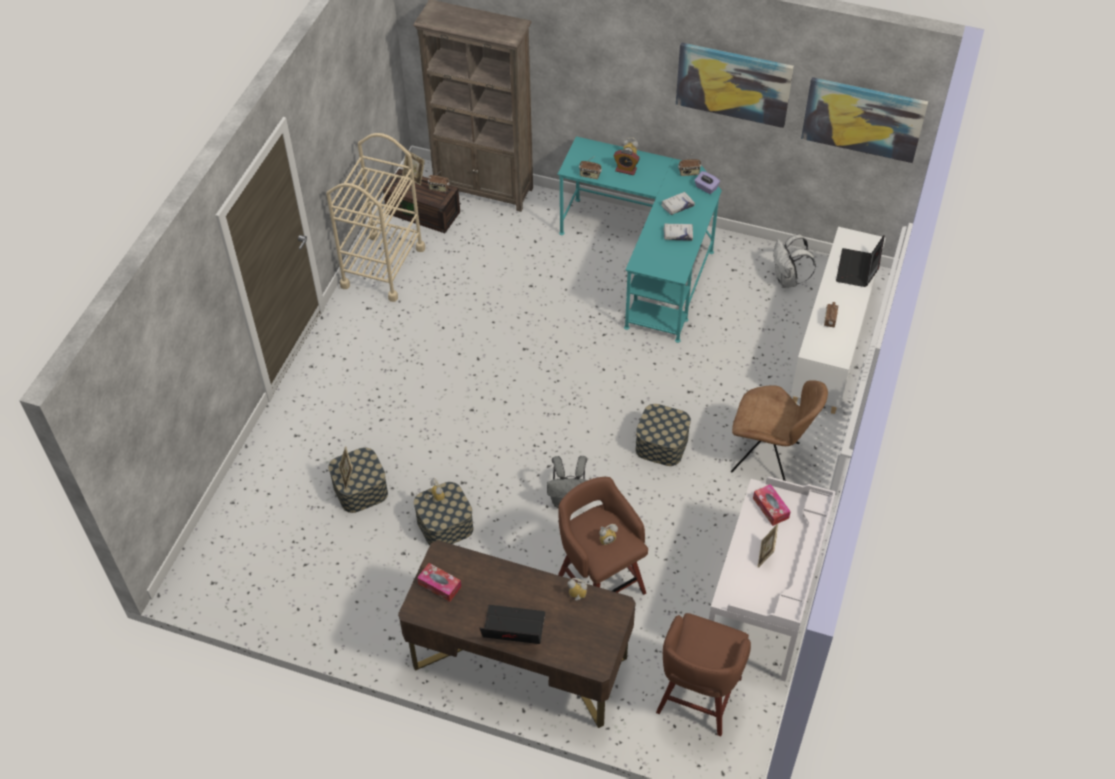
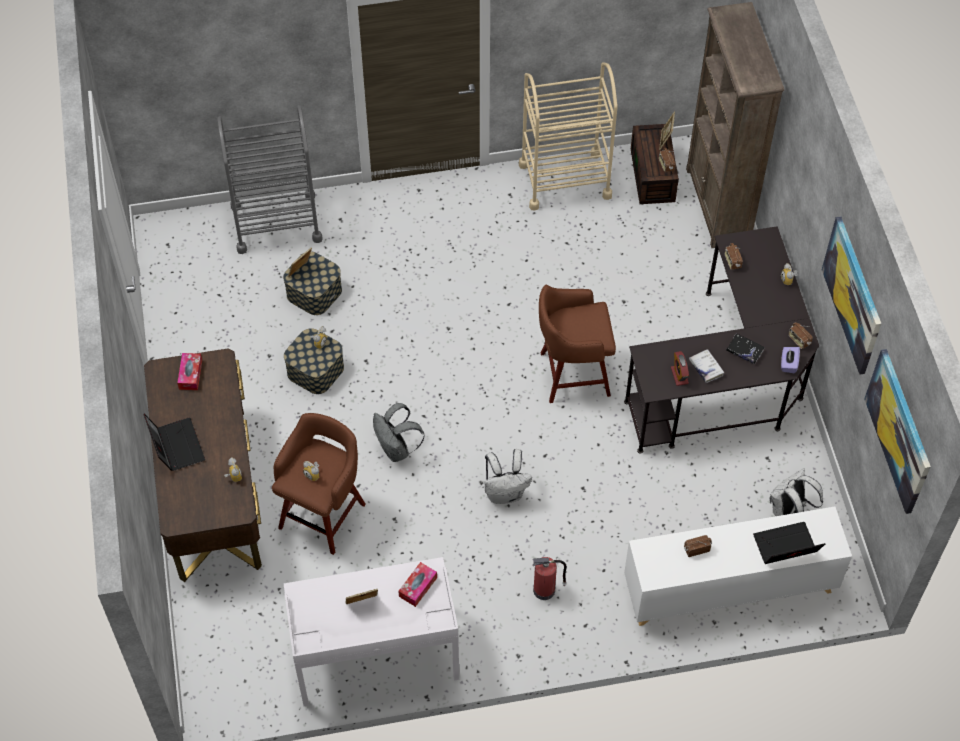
camera: 60 degrees right, 5 degrees up
(260, 485) = (276, 223): none -> grey cart
(626, 170) = (762, 287): alarm clock -> alarm clock (679, 375)
(647, 259) = (727, 379): turquoise desk -> black desk
(661, 444) = (505, 493): storage box -> white backpack
(677, 206) = (744, 351): white book -> black book
(697, 698) = (249, 642): brown stool -> brown stool (572, 374)
(768, 458) = (545, 590): brown chair -> fire extinguisher

